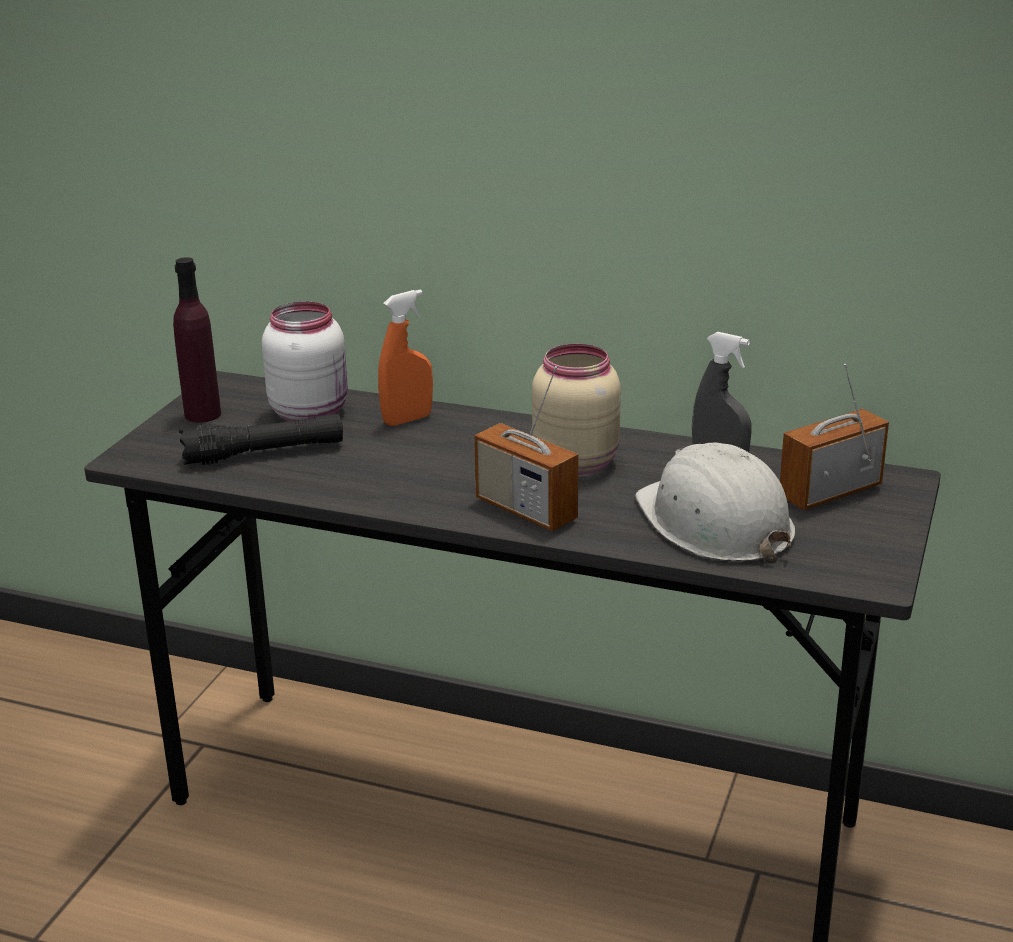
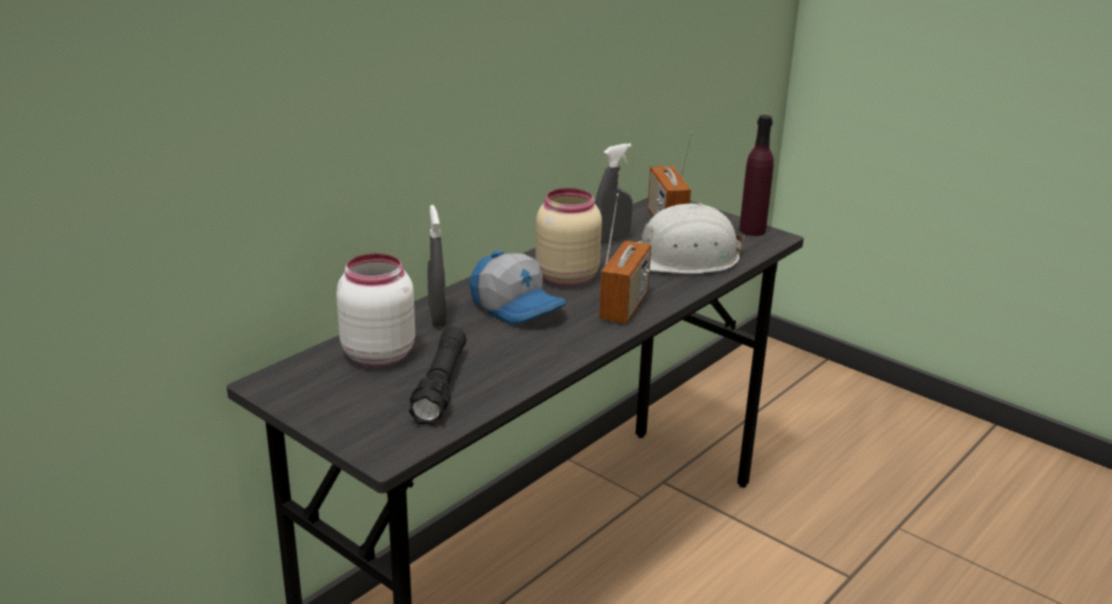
camera: 70 degrees left, 0 degrees up
(202, 414) = (327, 404): purple bottle -> purple bottle (752, 230)
(407, 420) = (437, 318): orange spray bottle -> grey spray bottle
(470, 452) = (518, 306): none -> cap
(526, 510) = (624, 306): radio -> radio turned 45 degrees counterclockwise

